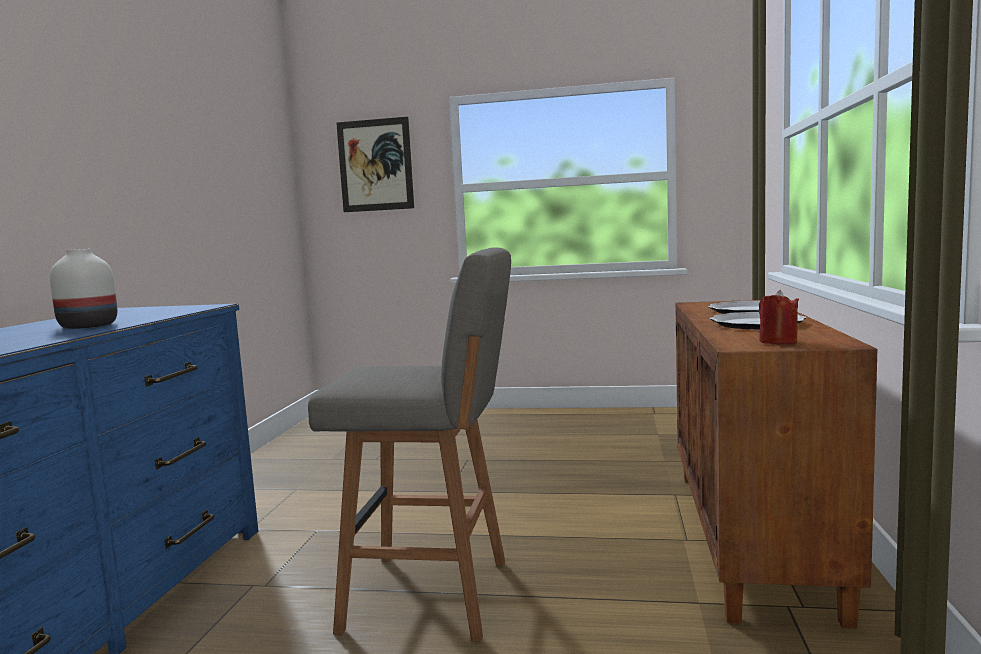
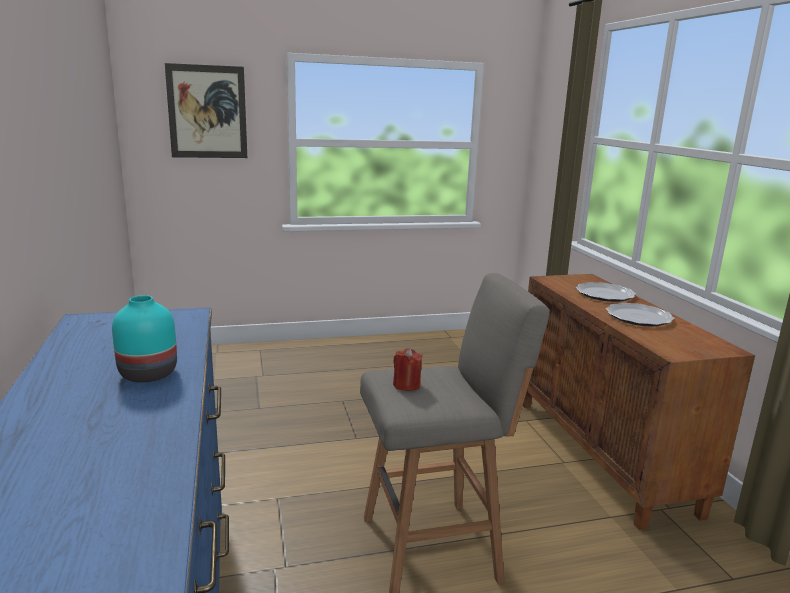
camera: 25 degrees left, 10 degrees up
(90, 326) = (150, 373): white vase -> turquoise vase
(778, 342) = (688, 346): red candle -> red candle (406, 385)

